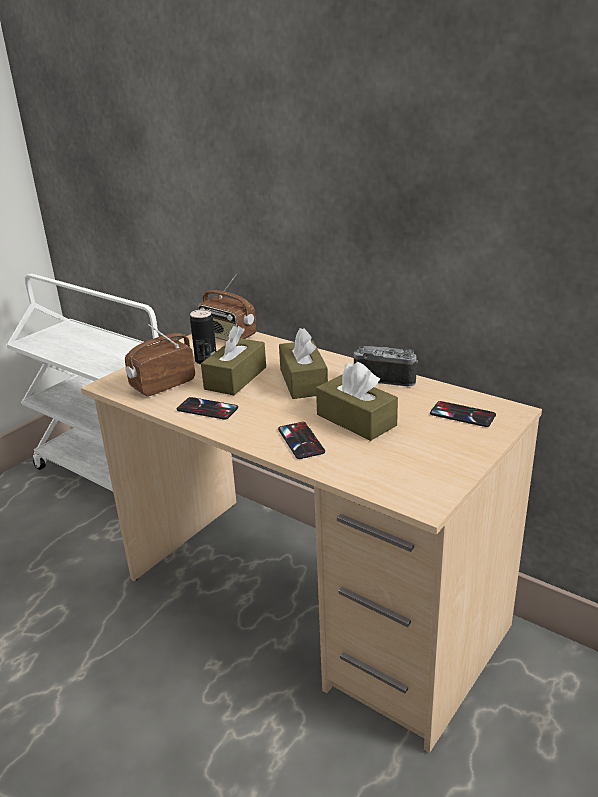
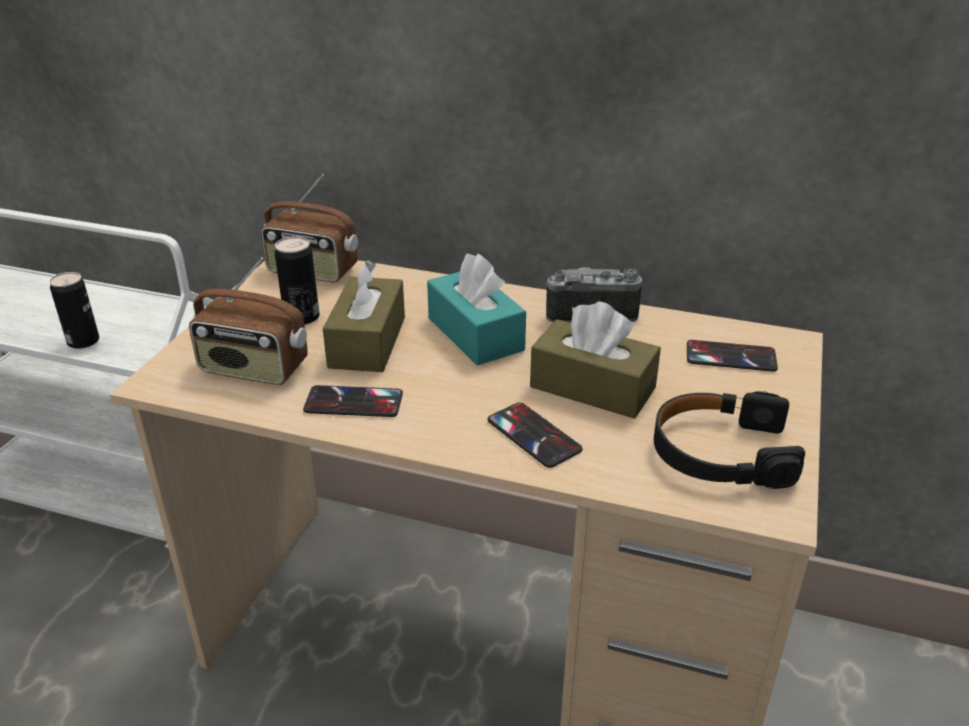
camera: 20 degrees left, 5 degrees up
(99, 366) = (83, 341): none -> can
(162, 385) = (253, 369): radio -> radio turned 105 degrees counterclockwise
(303, 381) = (475, 334): brown tissue box -> turquoise tissue box
(413, 467) = (721, 453): none -> black headphones

